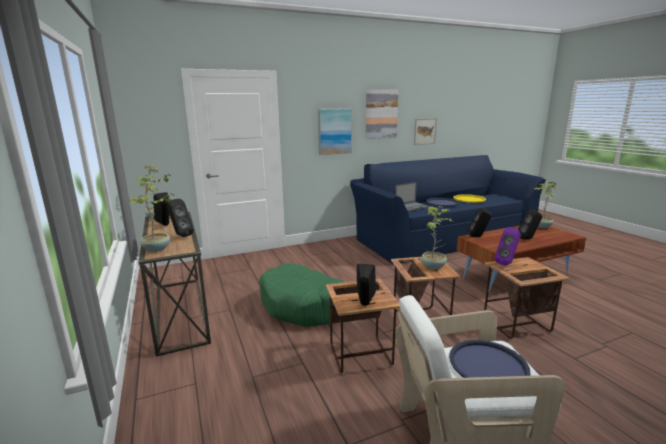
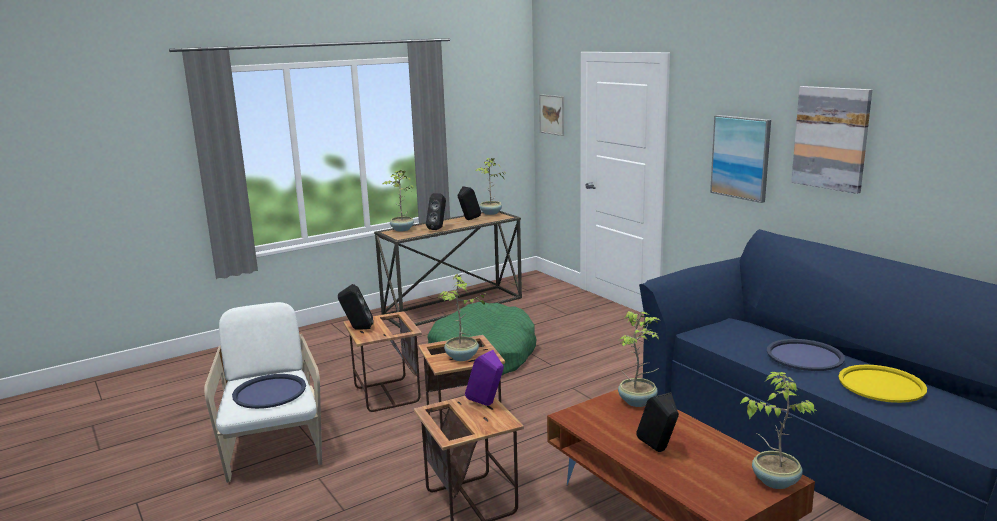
camera: 80 degrees right, 0 degrees up
(412, 206) = (746, 333): laptop -> none
(424, 131) = (945, 196): picture -> picture (552, 114)
(478, 236) = (638, 402): black speaker -> potted plant

